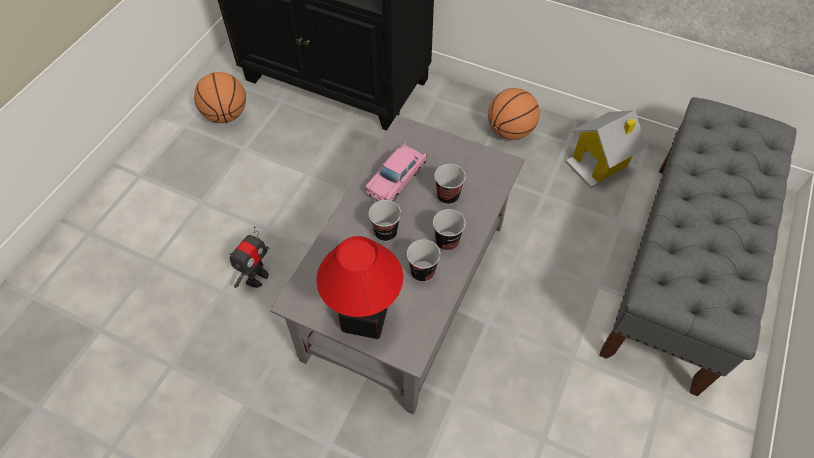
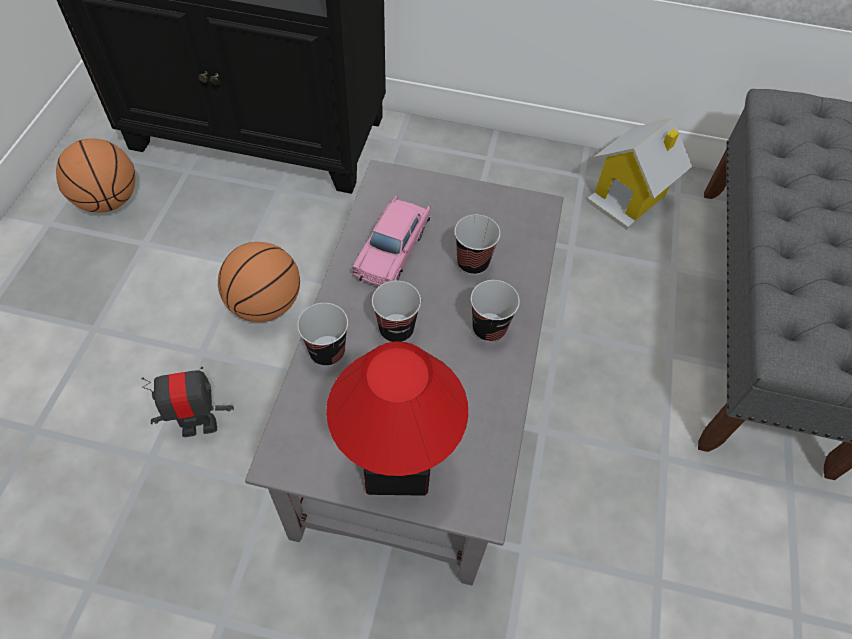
camera: 15 degrees left, 0 degrees up
(257, 277) = (199, 426): toy robot -> toy robot turned 120 degrees counterclockwise
(422, 272) = (465, 379): cup -> cup (327, 352)
(510, 131) = (506, 171): basketball -> basketball (265, 304)

